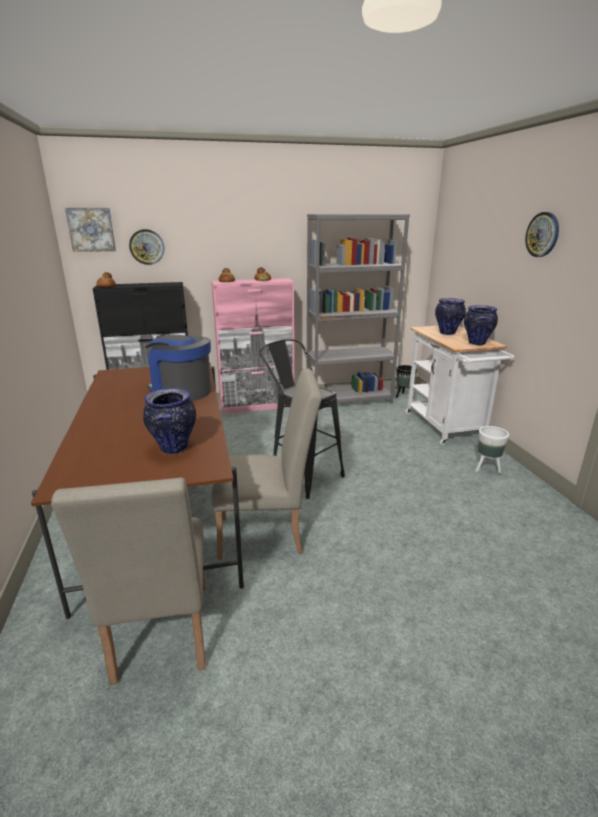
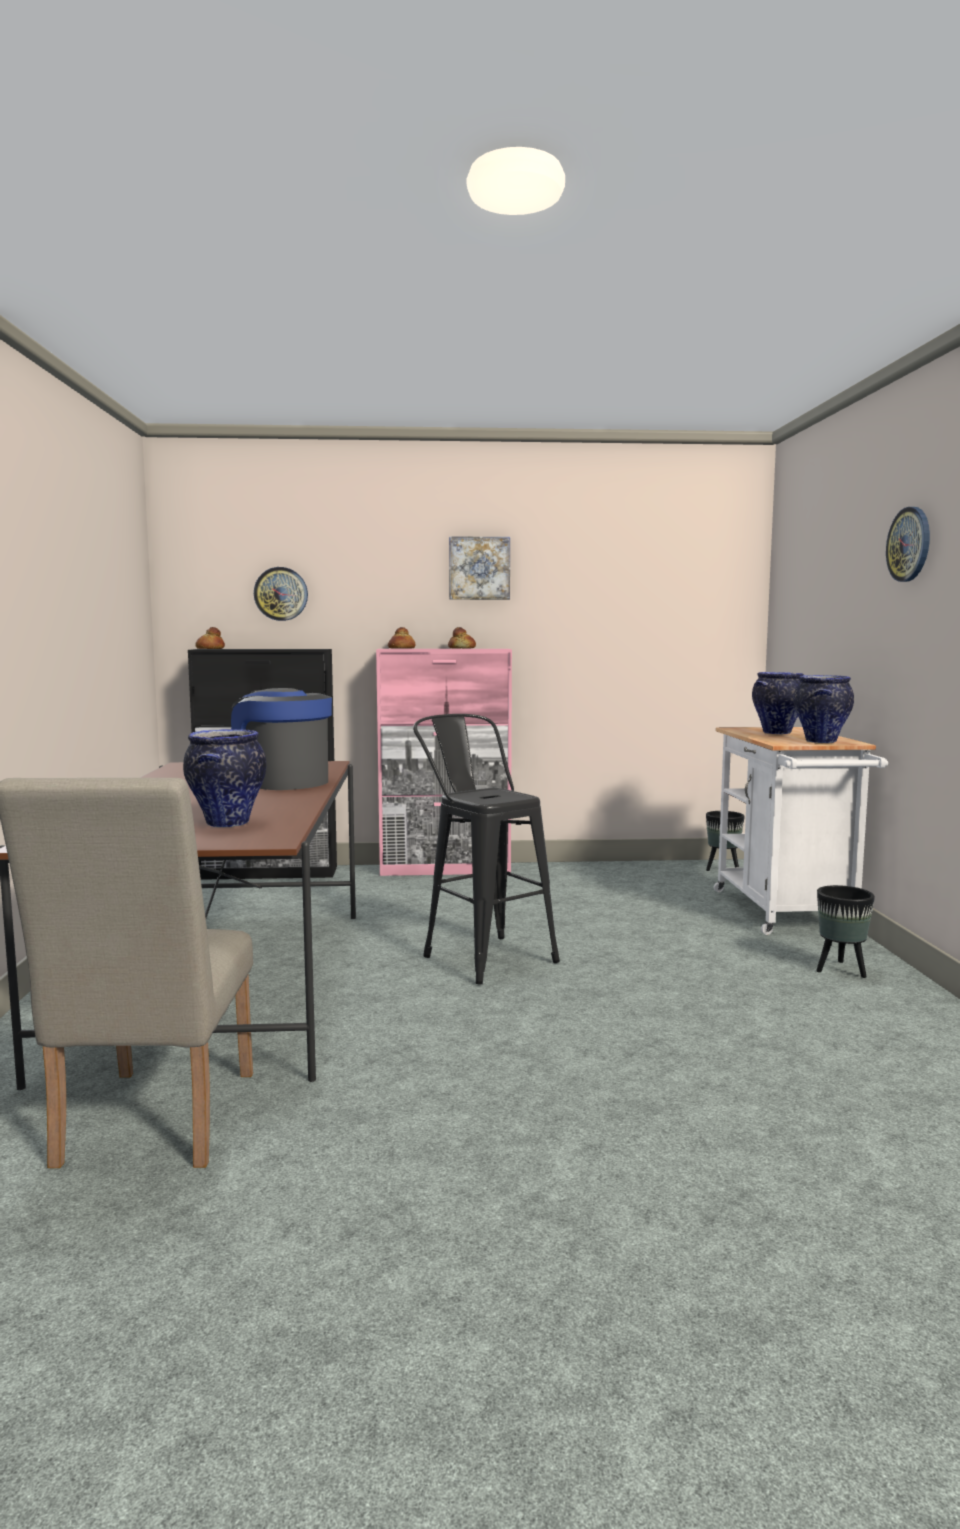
camera: 10 degrees right, 15 degrees down
(91, 229) = (201, 567): picture -> picture (479, 568)
(268, 534) = (388, 1022): beige chair -> none
(349, 400) = (615, 870): grey bookcase -> none
(487, 469) = (841, 970): white planter -> black planter

